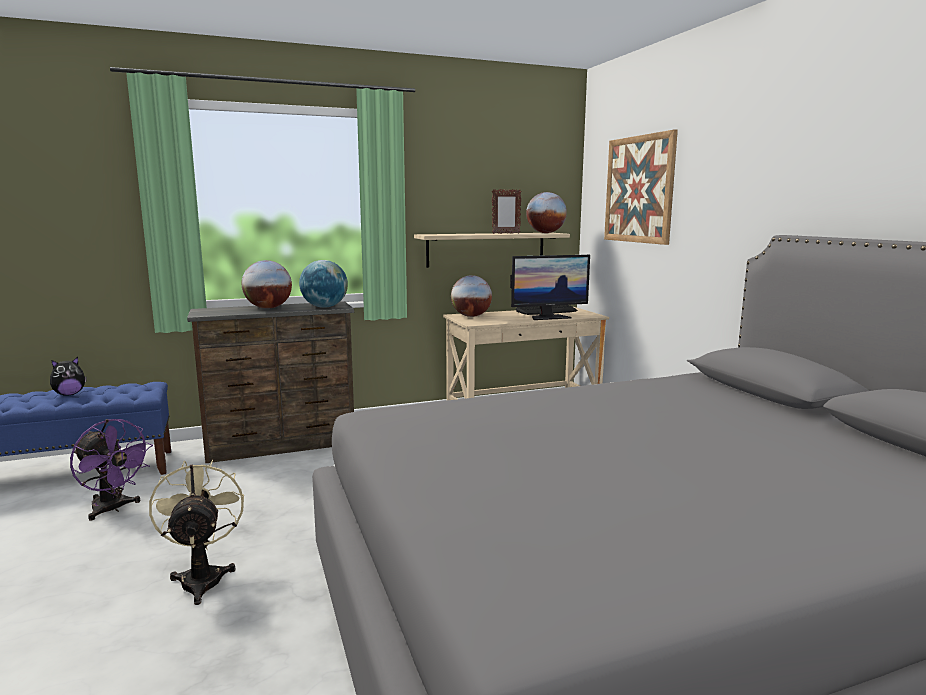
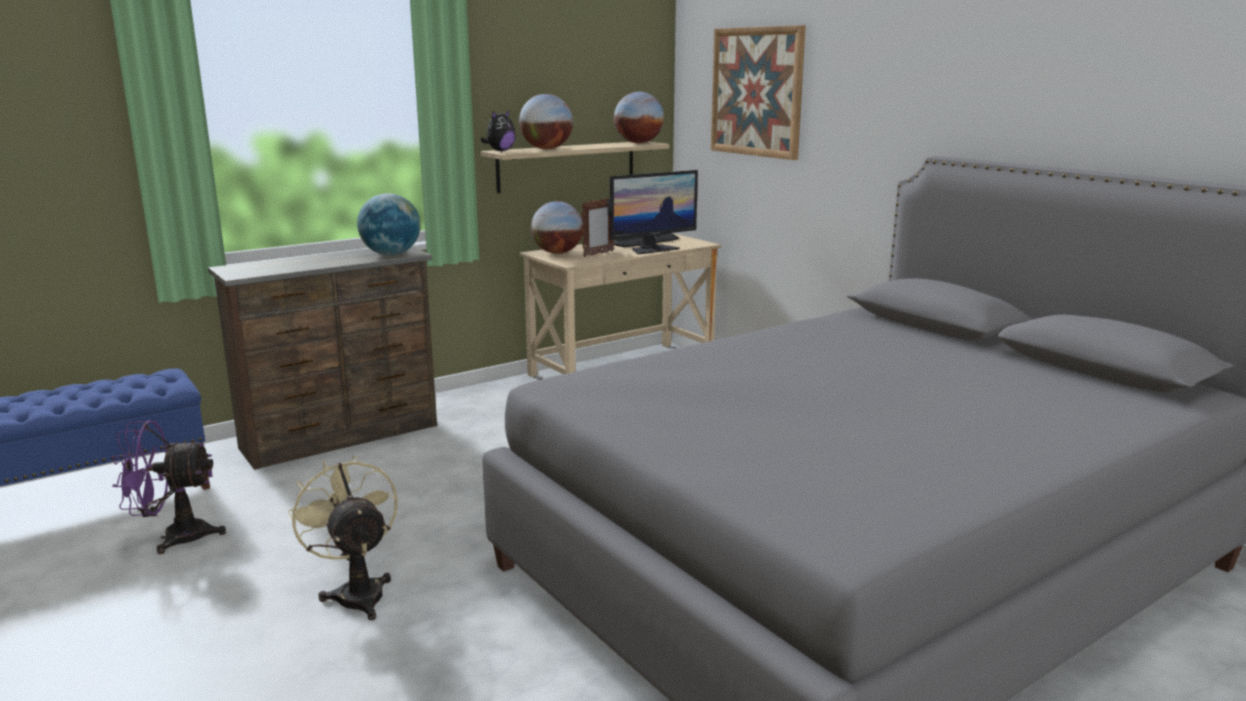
camera: 15 degrees left, 5 degrees up
(69, 394) = (63, 396): plush toy -> plush toy (500, 151)
(113, 509) = (174, 537): purple fan -> purple fan turned 150 degrees clockwise
(268, 308) = (317, 260): globe -> globe (547, 149)
(505, 233) = (593, 146): picture frame -> picture frame (598, 254)

